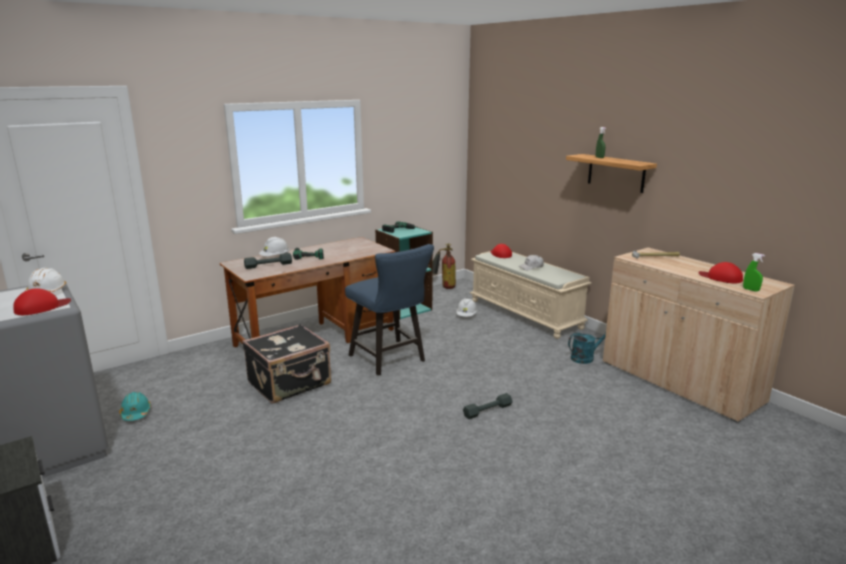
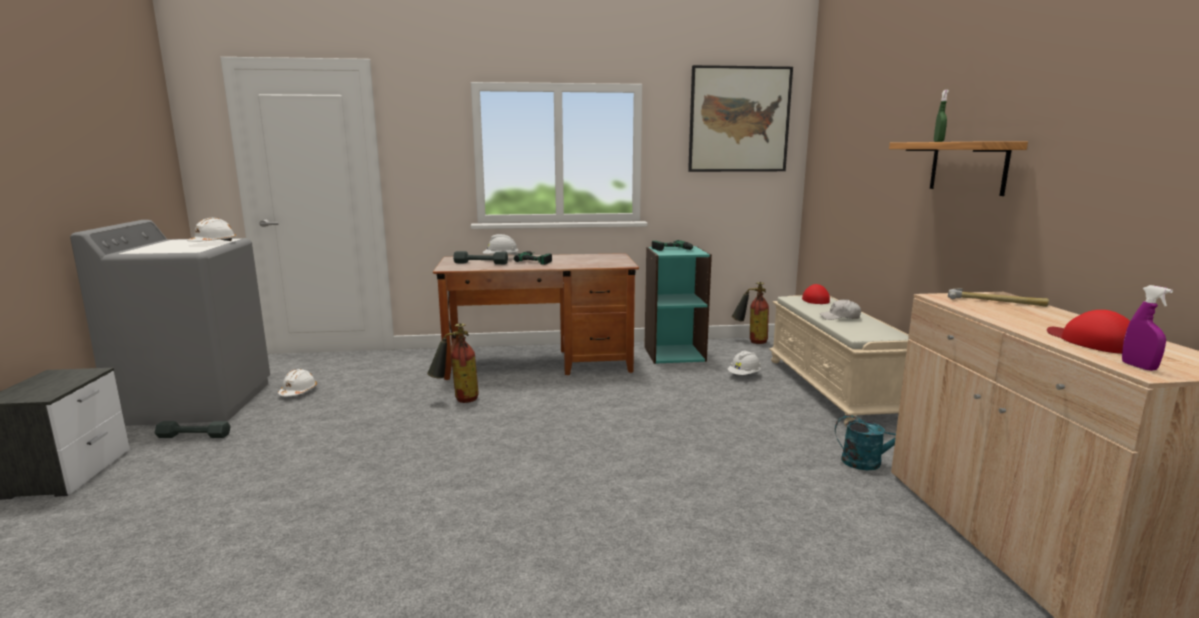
camera: 30 degrees right, 5 degrees down
(42, 307) = (182, 250): red cap -> none
(136, 413) = (298, 392): turquoise hard hat -> white hard hat
(290, 384) = (457, 400): black suitcase -> fire extinguisher
(390, 360) = (590, 402): blue chair -> none
(426, 124) = (739, 120): none -> picture
(487, 410) = (638, 489): grey dumbbell -> grey dumbbell (194, 436)
(751, 290) = (1138, 366): green spray bottle -> purple spray bottle

